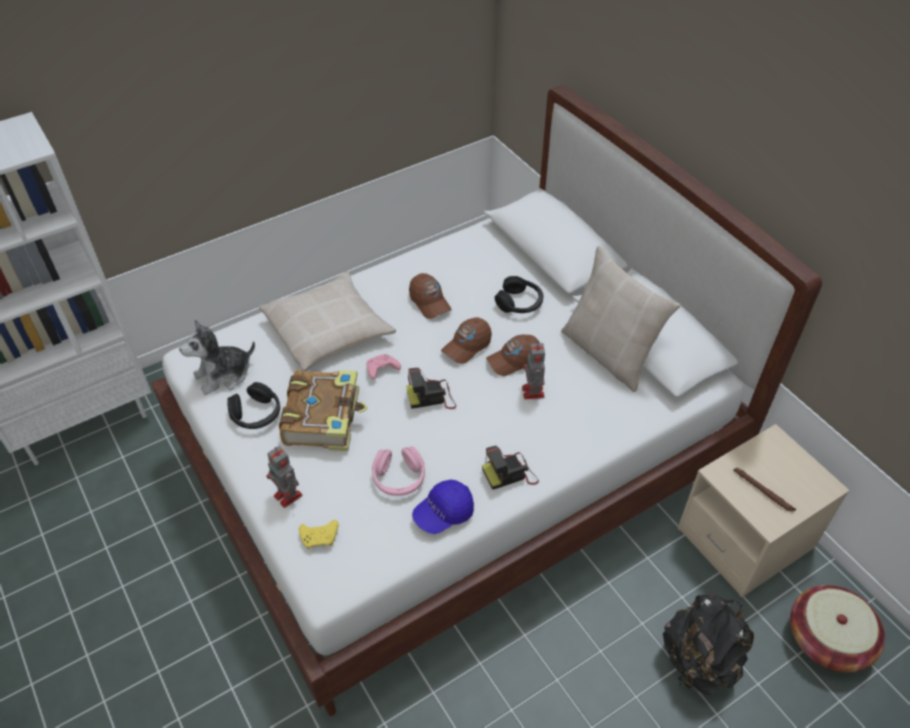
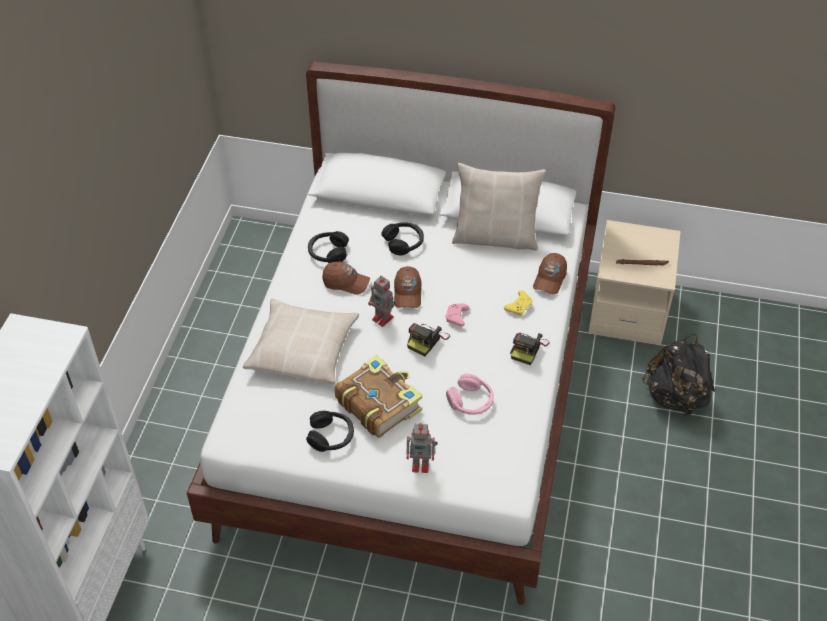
camera: 45 degrees left, 0 degrees up
(223, 375) = (272, 431): plush toy -> none
(320, 537) = (471, 470): yellow game controller -> yellow game controller (519, 306)
(381, 370) = (374, 348): pink game controller -> pink game controller (457, 318)
(443, 513) = (521, 400): blue cap -> none
(447, 269) = (328, 253): none -> black headphones
(514, 360) = (446, 281): brown cap -> brown cap (550, 279)
(533, 393) = (482, 293): toy robot -> toy robot (383, 319)
(828, 639) = (721, 333): basket -> none

